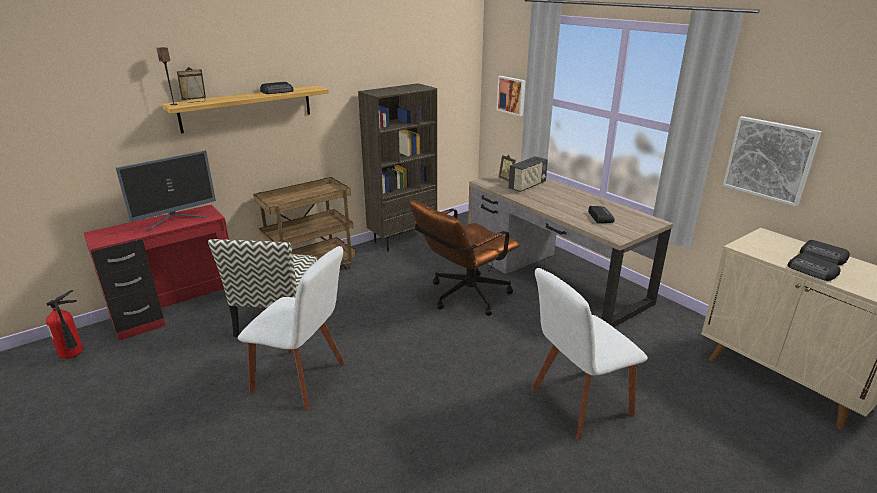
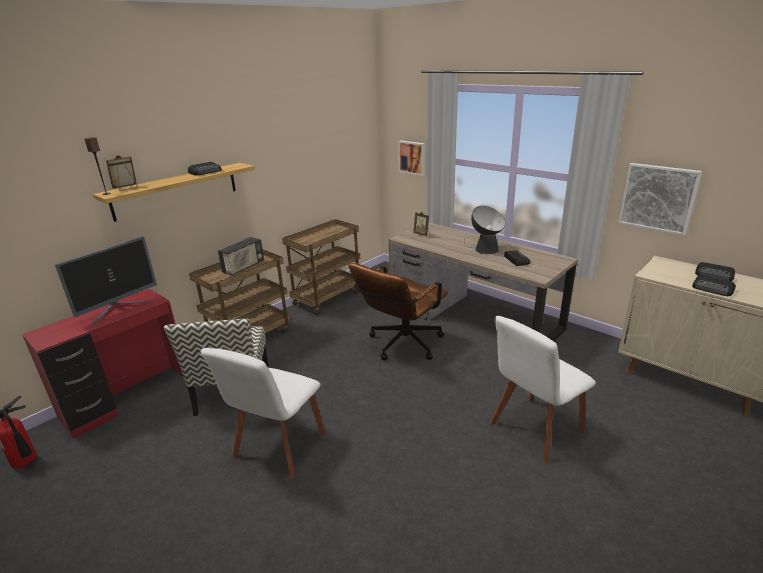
camera: 10 degrees left, 0 degrees up
(303, 379) = (277, 448): white chair -> white chair turned 105 degrees clockwise
(403, 239) = (327, 297): brown bookcase -> brown cart
(527, 186) = (442, 238): radio -> radio (244, 267)
(569, 201) = (483, 248): none -> table lamp

